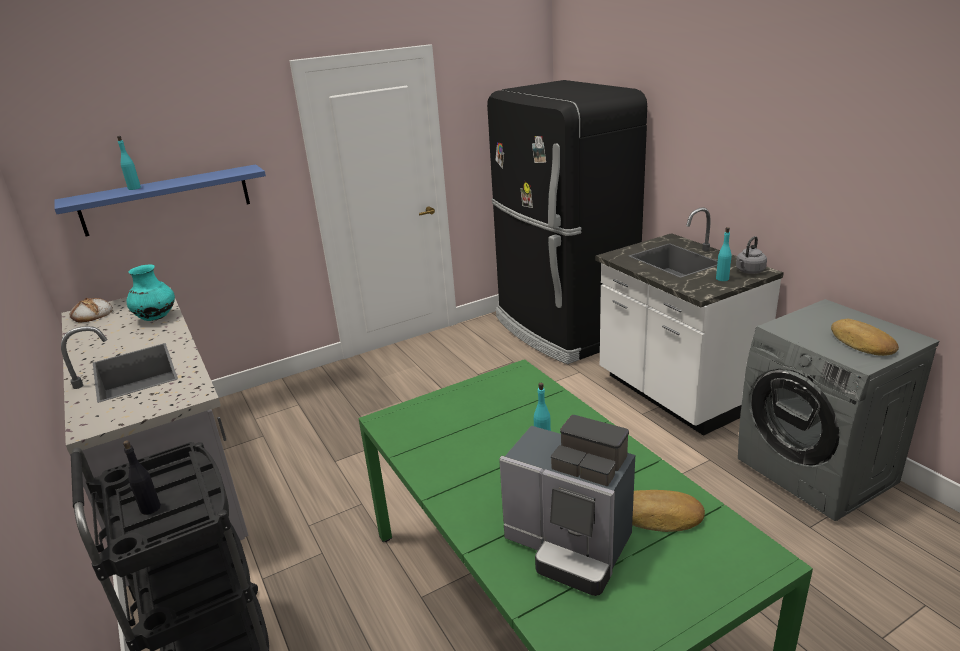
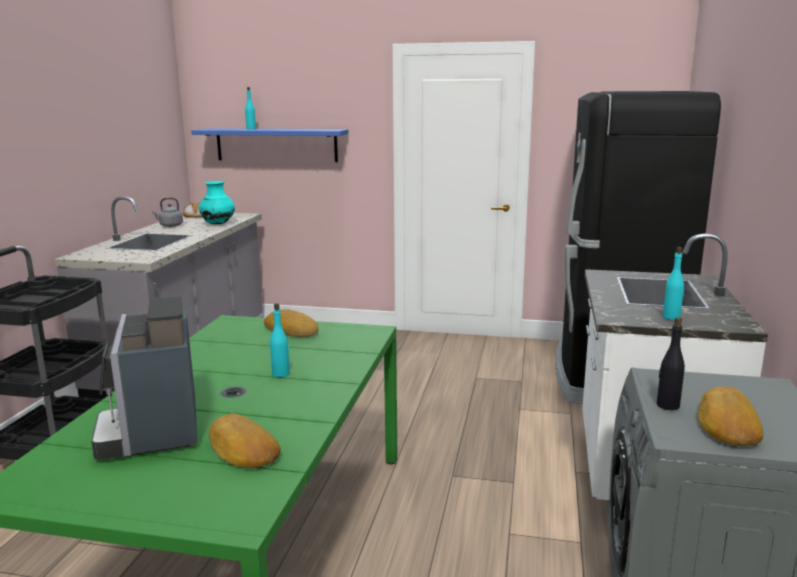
camera: 40 degrees right, 10 degrees down
(150, 508) = (27, 300): black bottle -> black bottle (667, 405)
(457, 401) = (292, 330): none -> bread
(749, 271) = (722, 321): grey kettle -> grey kettle (170, 225)

